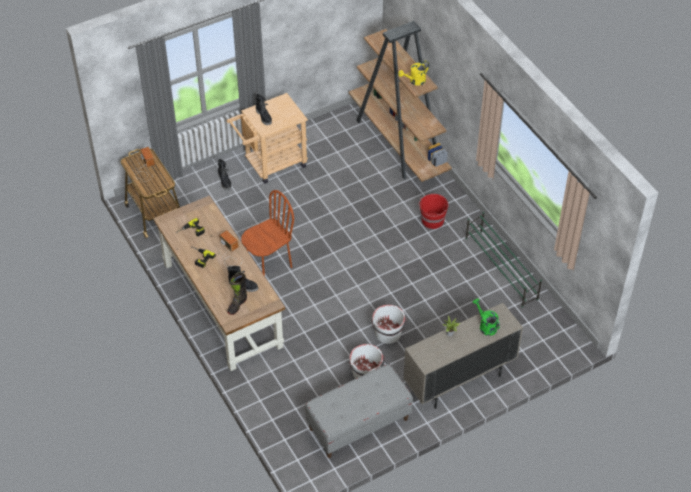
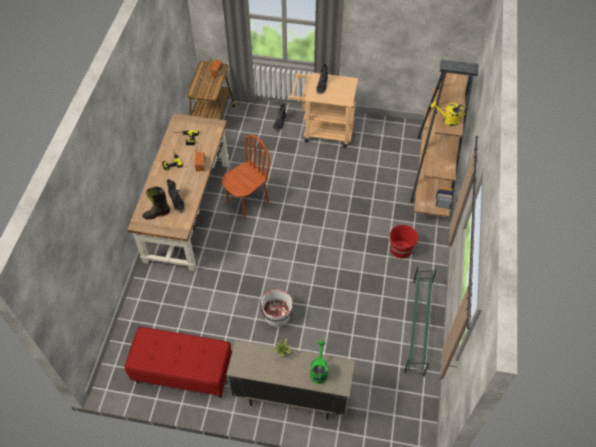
camera: 40 degrees right, 5 degrees up
(268, 265) = (247, 203): brown chair -> brown chair turned 45 degrees counterclockwise
(358, 424) = (183, 372): grey bench -> red bench
(366, 373) = (229, 335): white bucket -> none

